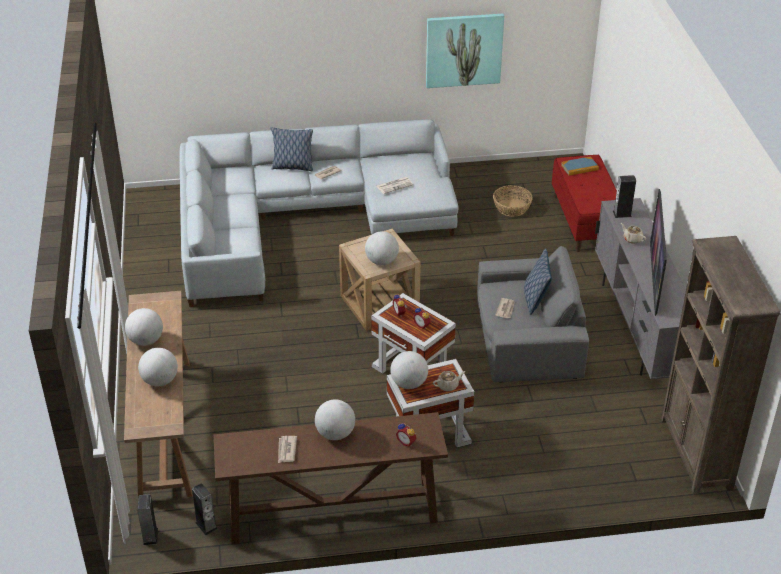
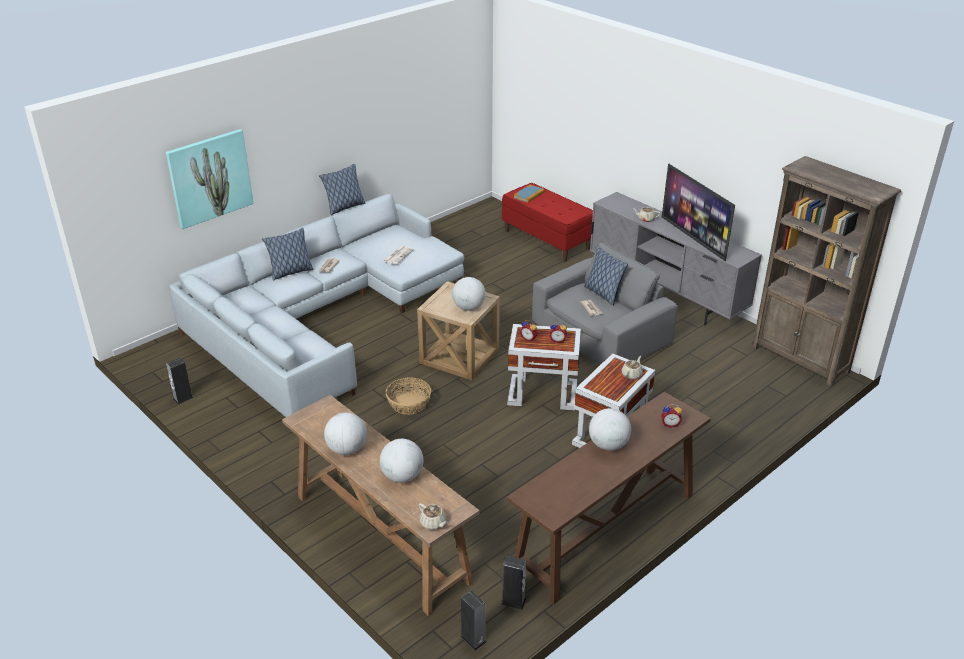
camera: 35 degrees left, 5 degrees down
(142, 427) = (433, 523): none -> beige teapot
(286, 450) = (585, 477): newspaper -> none
(377, 120) = (344, 207): none -> pillow
(409, 383) = (601, 386): globe -> none
(463, 49) = (400, 120): picture -> picture (210, 178)
(511, 208) = (483, 250): basket -> basket (409, 404)
(622, 214) = (618, 205): speaker -> speaker (183, 398)

